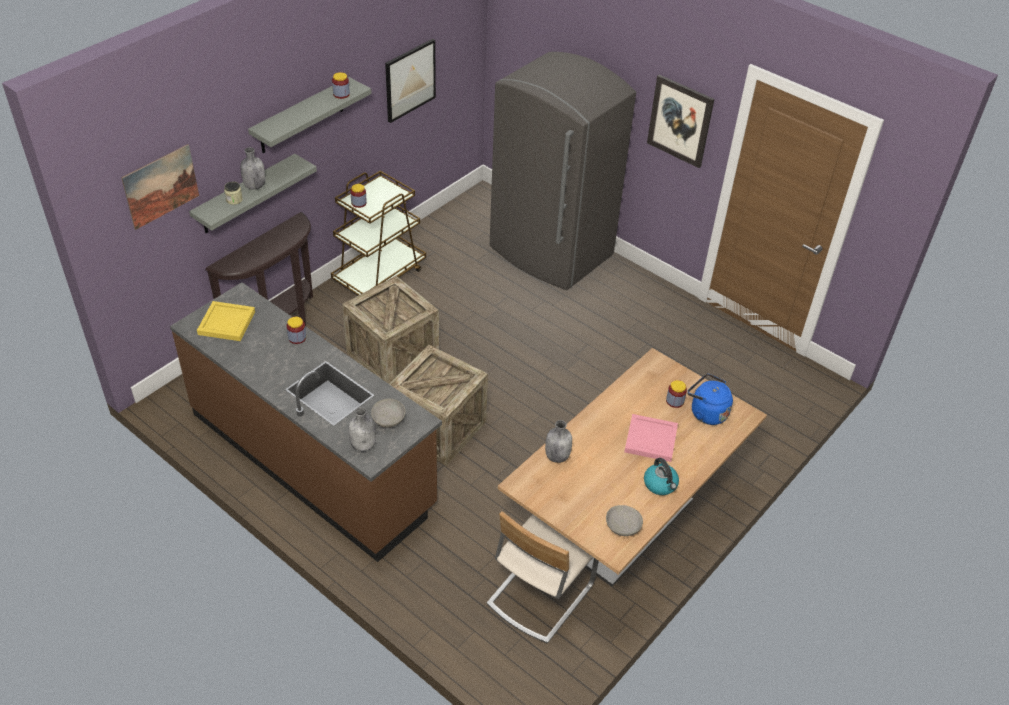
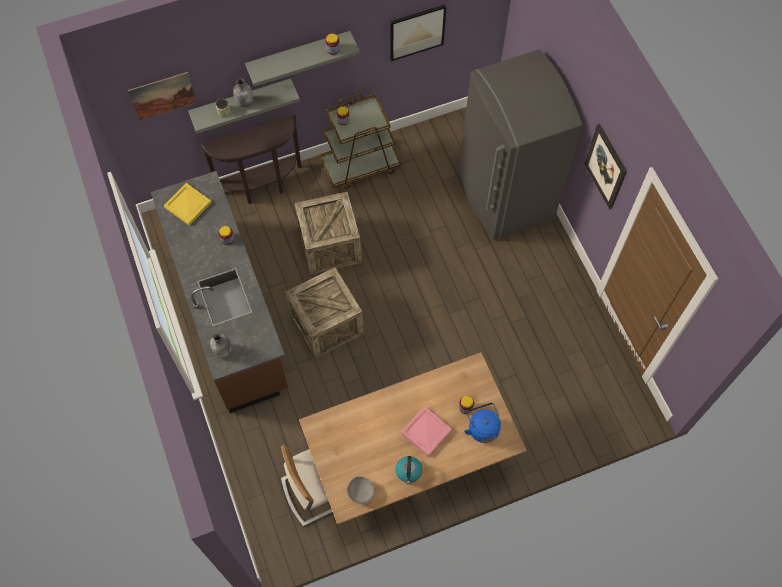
camera: 30 degrees right, 20 degrees up
(389, 420) = (250, 338): grey bowl -> none
(557, 456) = (352, 414): grey bottle -> none

